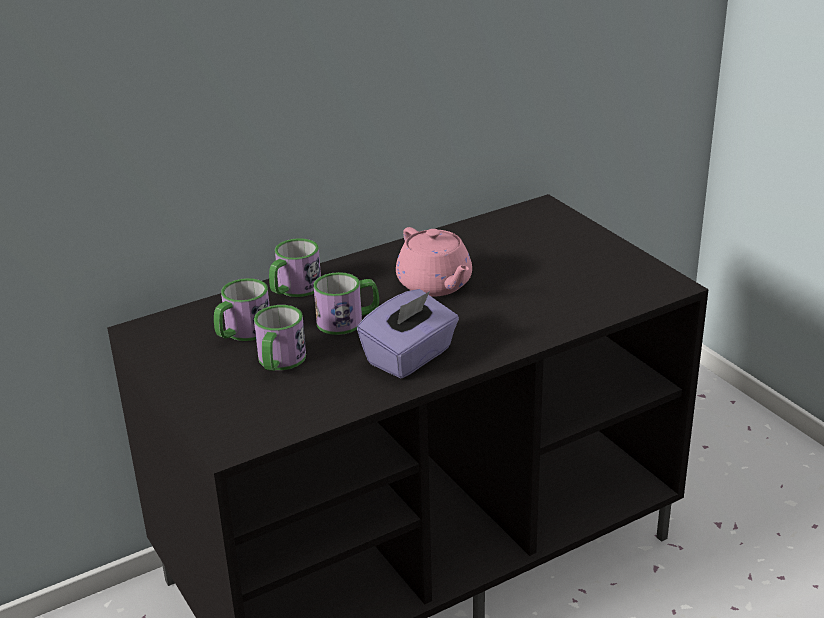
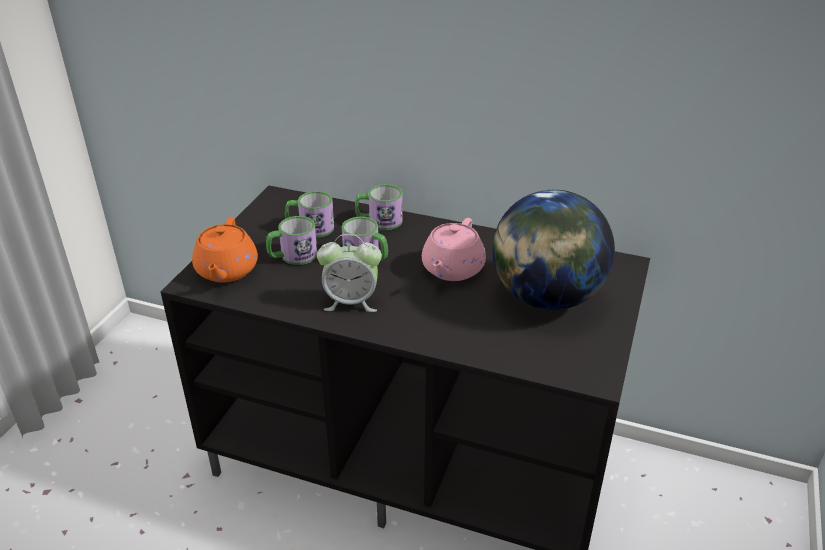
camera: 50 degrees right, 5 degrees up
(242, 413) = (226, 271): none -> orange teapot
(410, 357) = (351, 301): purple tissue box -> alarm clock
(539, 260) = (546, 297): none -> globe

